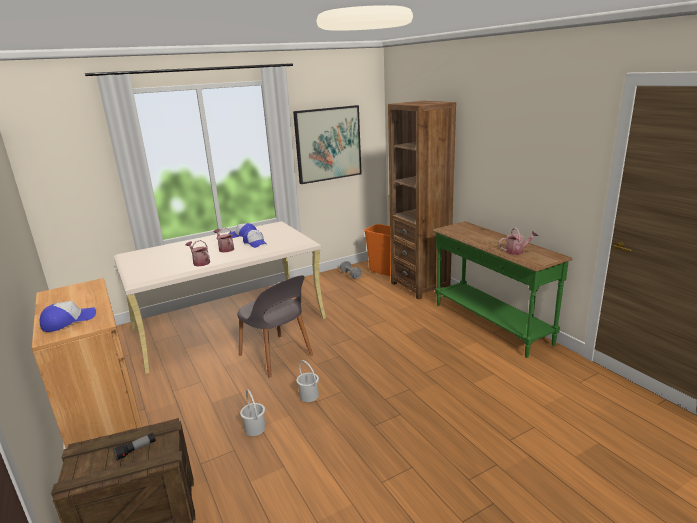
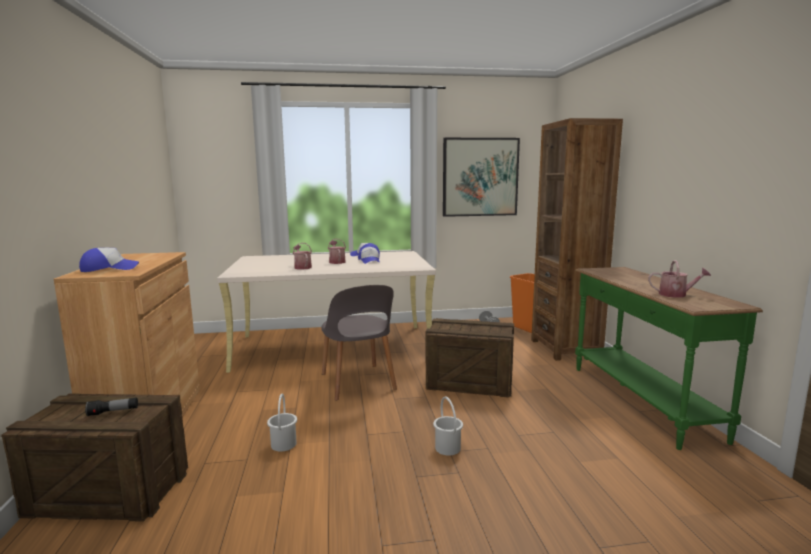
camera: 20 degrees right, 10 degrees down
(309, 396) = (363, 427): white bucket -> white bucket (447, 448)
(366, 335) = (470, 383): none -> crate

